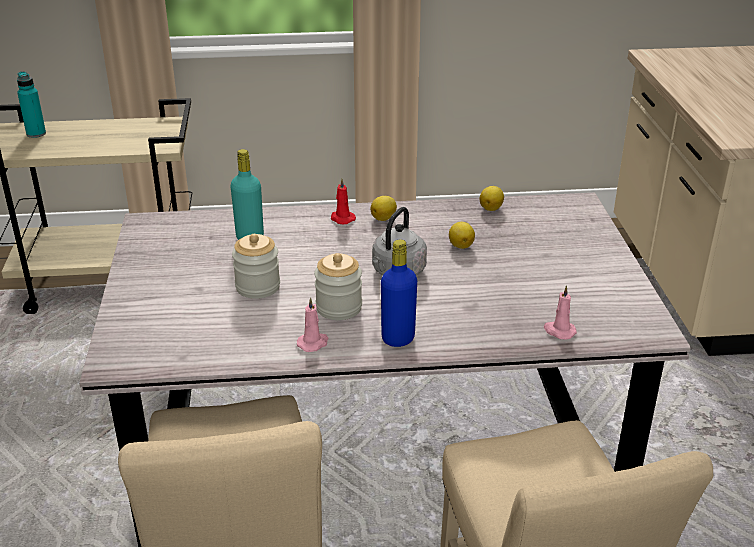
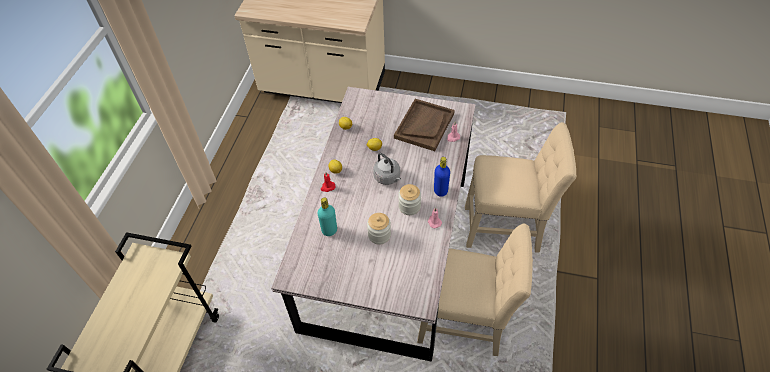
camera: 70 degrees left, 20 degrees up
(36, 134) = (101, 341): turquoise bottle -> none
(564, 289) = (424, 125): none -> brown tray

